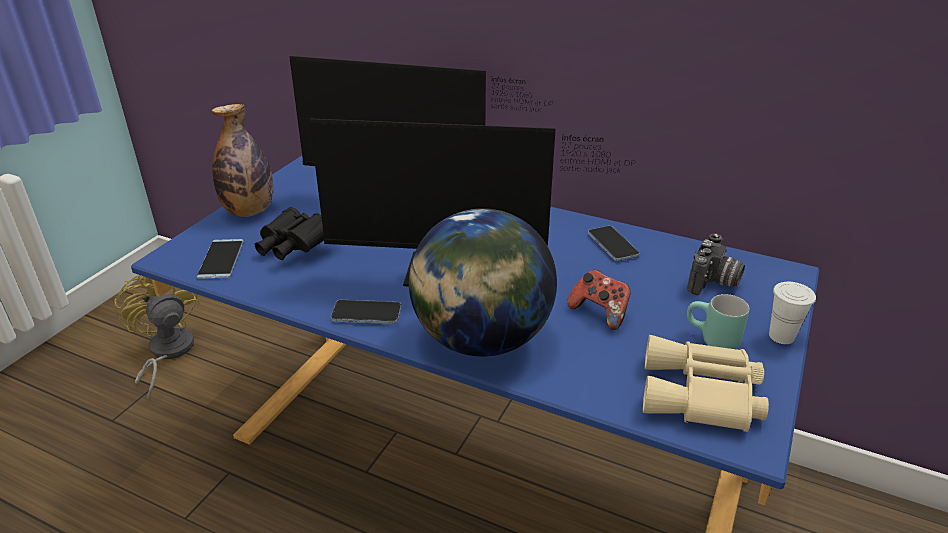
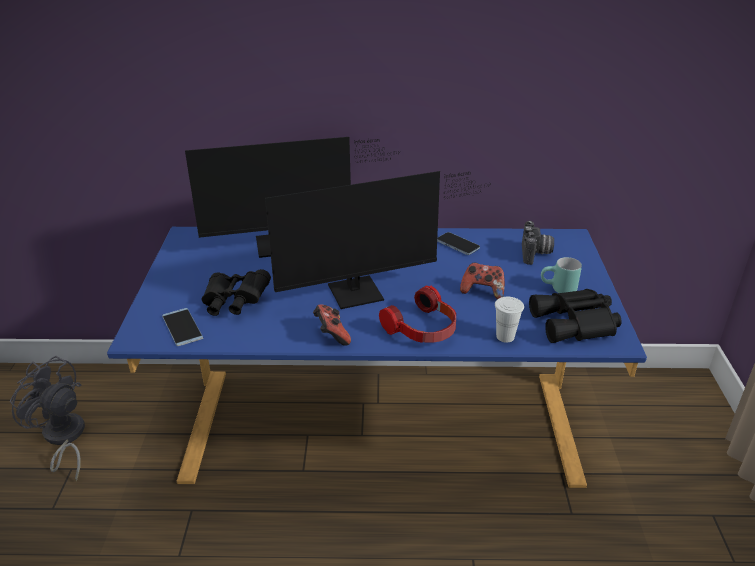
camera: 25 degrees left, 0 degrees up
(166, 353) = (63, 439): yellow fan -> grey fan
(249, 211) = (169, 285): bottle -> none
(366, 314) = (331, 335): phone -> game controller
(481, 339) = (423, 329): globe -> headphones
(702, 396) = (576, 324): beige binoculars -> black binoculars
(781, 336) = (594, 276): white cup -> white cup (505, 336)

